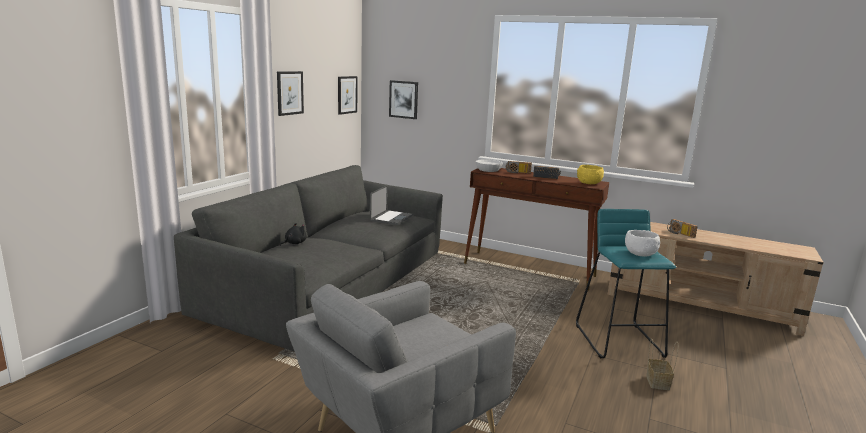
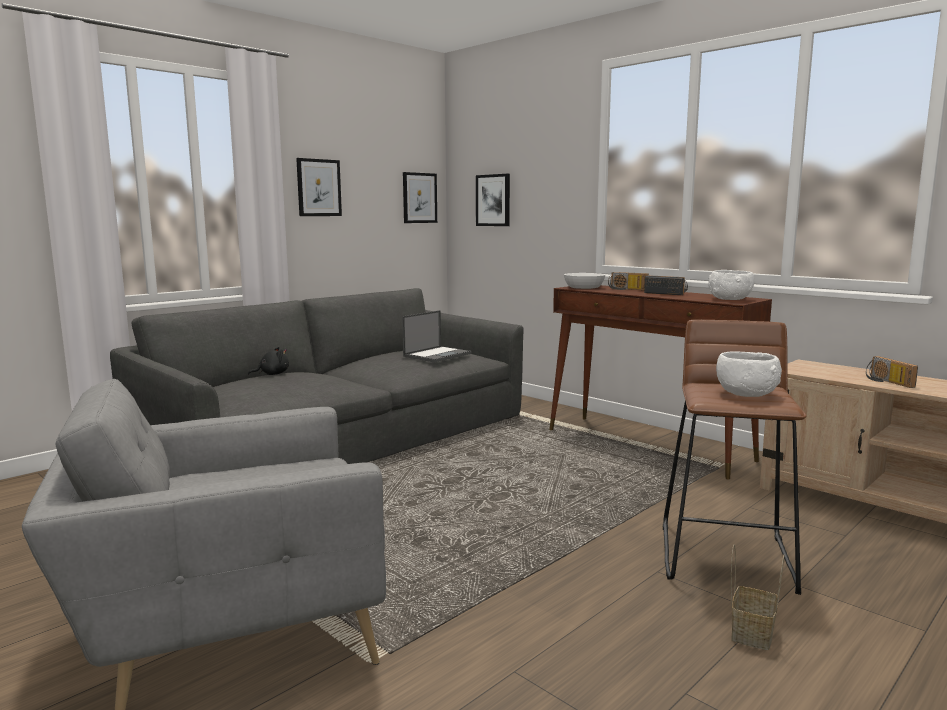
camera: 20 degrees right, 5 degrees down
(589, 183) = (730, 299): yellow bowl -> white bowl
(619, 340) = (727, 556): turquoise stool -> brown stool

